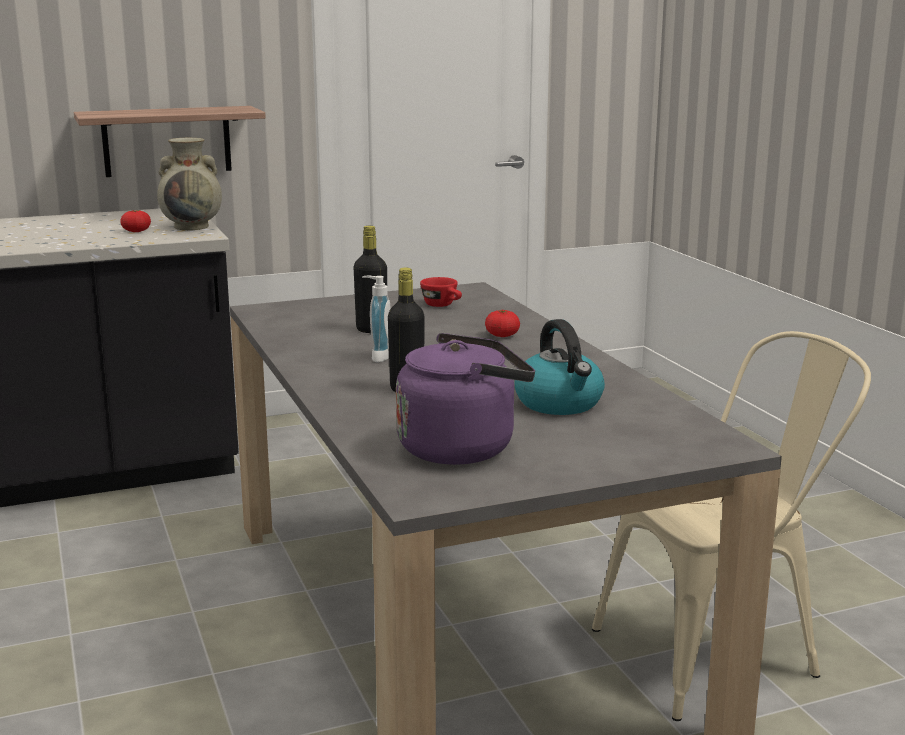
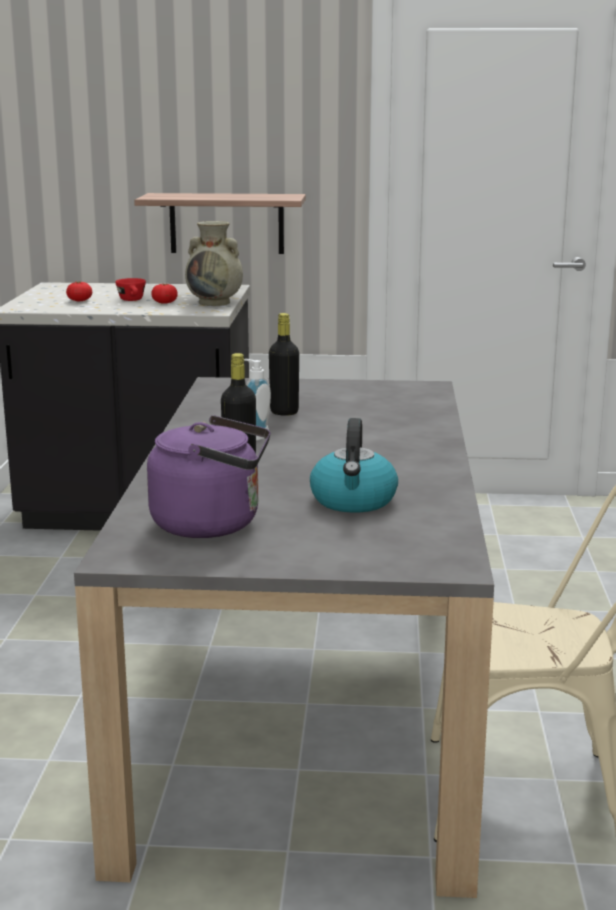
camera: 25 degrees right, 0 degrees up
(443, 305) = (379, 398): red cup -> red cup (132, 300)
(502, 335) = (393, 433): tomato -> tomato (79, 300)

